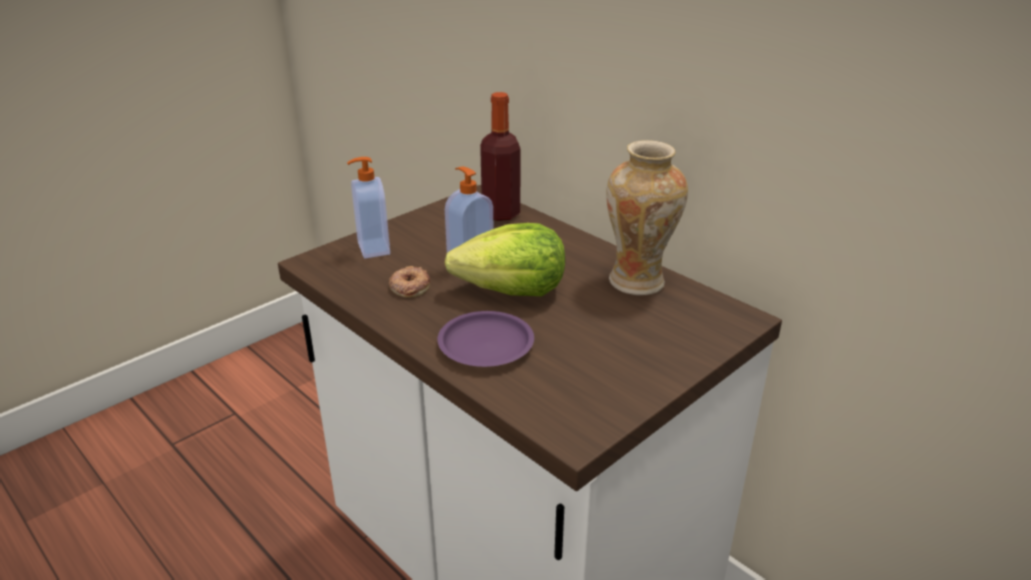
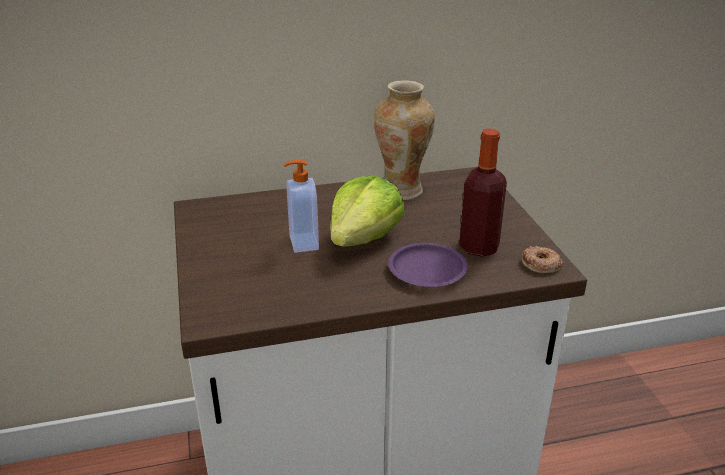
camera: 60 degrees left, 0 degrees up
(372, 249) = (223, 282): soap dispenser -> none
(409, 286) = (311, 280): donut -> donut (541, 264)
(501, 213) = (241, 207): bottle -> bottle (478, 247)

